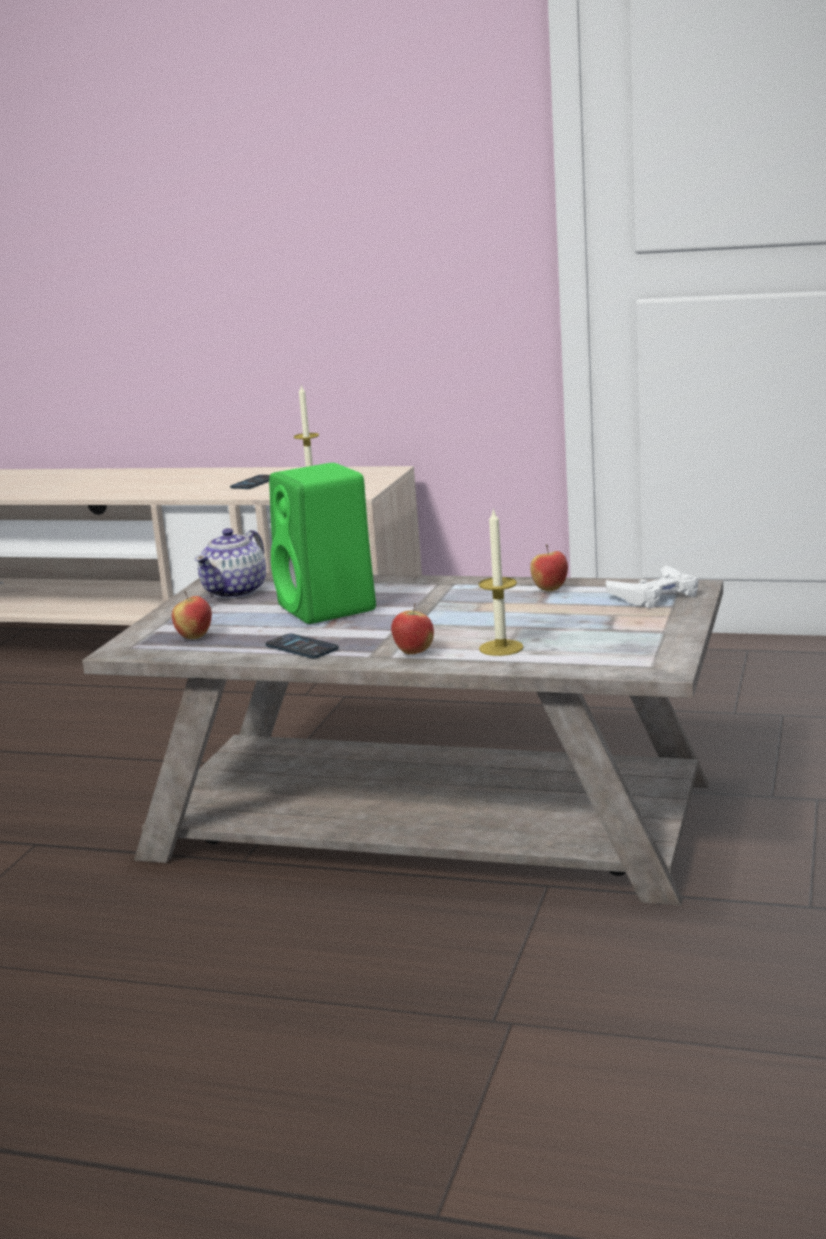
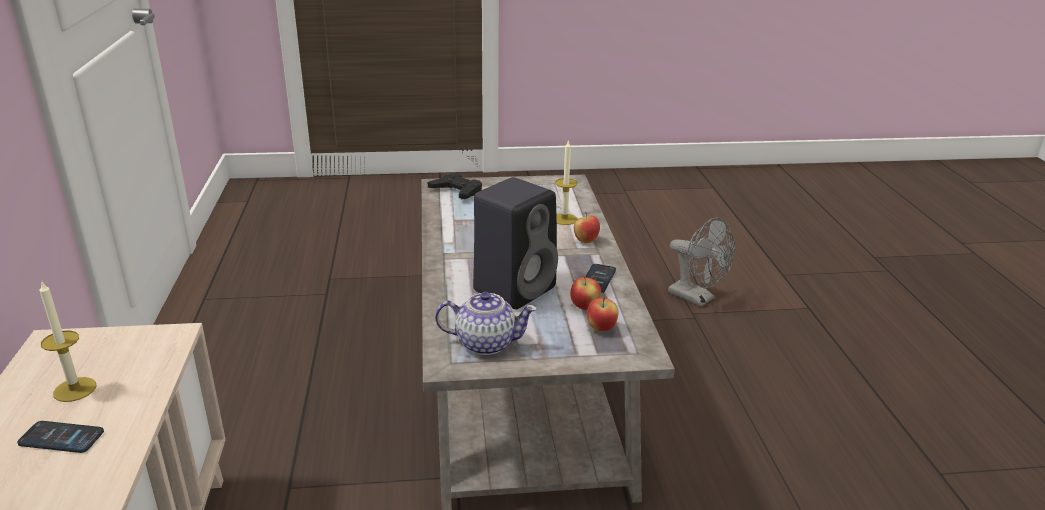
camera: 115 degrees left, 10 degrees up
(329, 609) = (515, 288): green speaker -> black speaker
(550, 589) = (451, 220): apple -> apple (585, 307)
(567, 1048) = (697, 298): none -> grey fan
(655, 595) = (457, 191): white game controller -> black game controller

